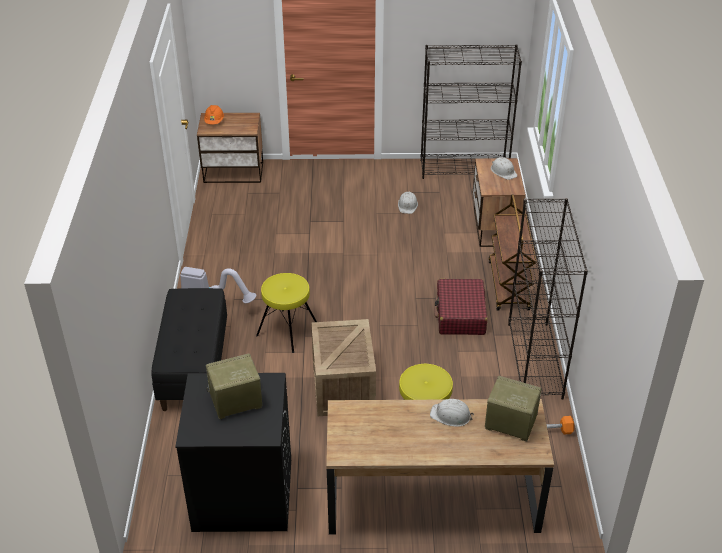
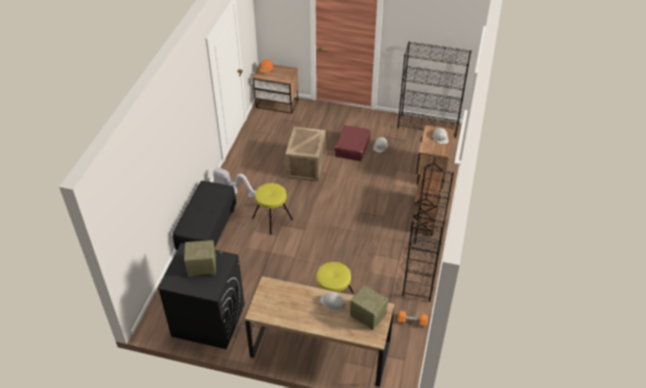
camera: 15 degrees right, 5 degrees up
(344, 388) = (293, 264): crate -> crate (306, 166)
(460, 315) = (385, 230): red suitcase -> red suitcase (352, 148)

